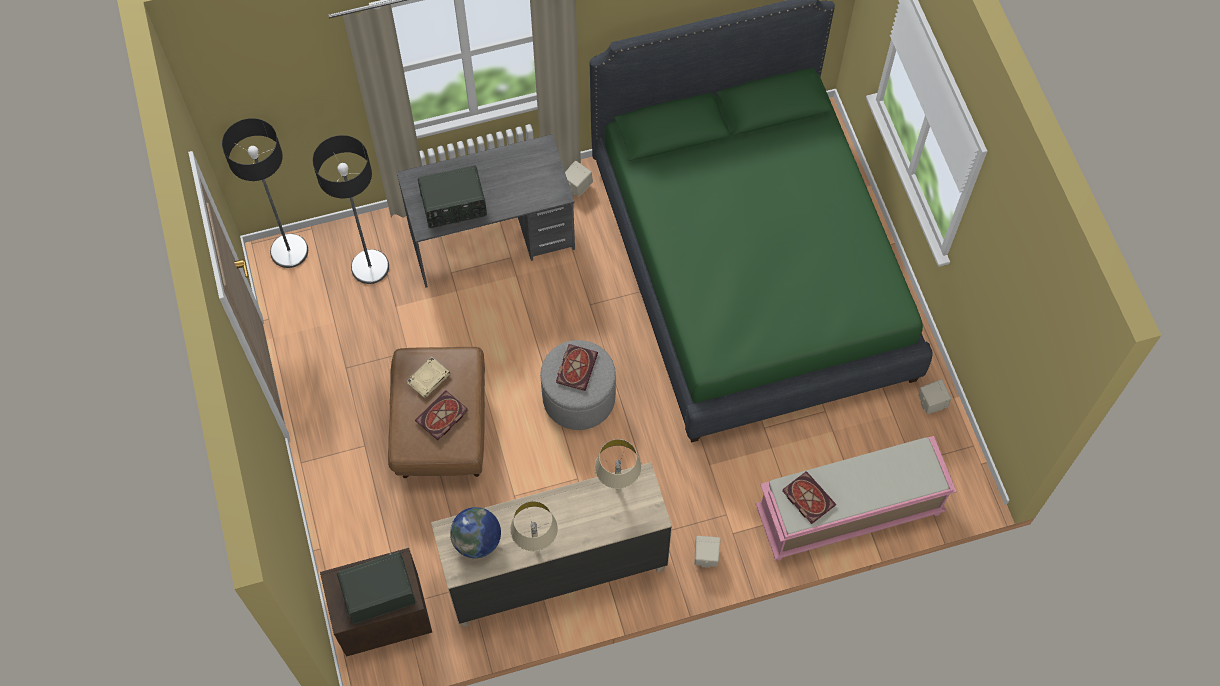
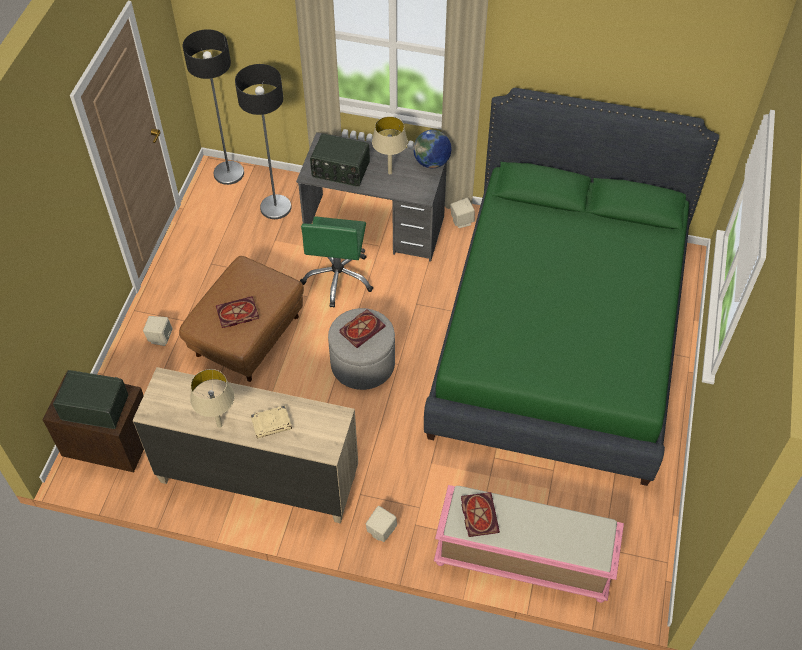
camera: 30 degrees right, 10 degrees down
(429, 378) = (247, 283): beige book -> beige book (272, 423)
(477, 541) = (179, 397): globe -> globe (431, 162)
(492, 316) = (338, 278): none -> green office chair
(617, 487) = (314, 413): beige table lamp -> beige table lamp (390, 172)
(931, 403) = (649, 509): beige speaker -> beige speaker (160, 338)

